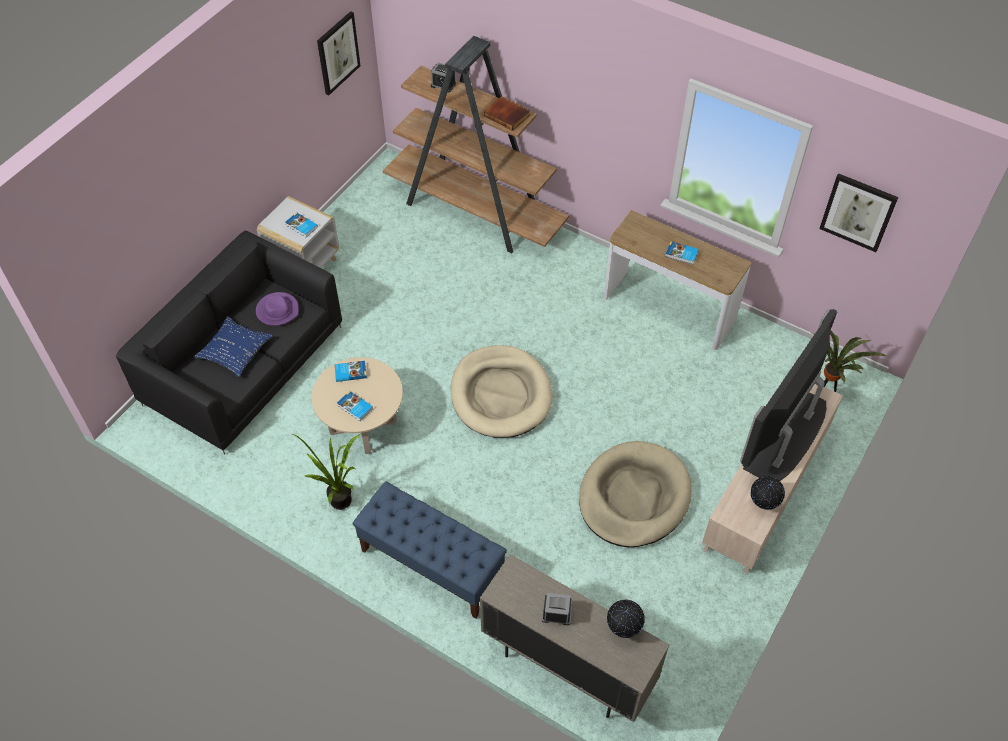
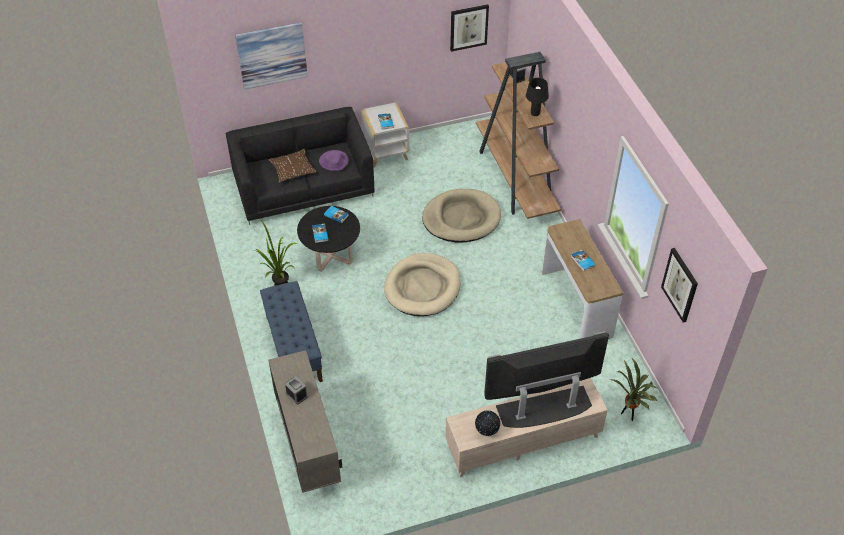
camera: 40 degrees right, 5 degrees down
(139, 213) = (272, 55): none -> picture
(235, 351) = (292, 170): blue pillow -> brown pillow
(363, 426) = (331, 256): beige coffee table -> black coffee table
(507, 115) = (535, 114): book -> black table lamp
(623, 628) = (322, 426): globe -> none
(634, 497) = (439, 391): beige dog bed -> beige dog bed (461, 218)

